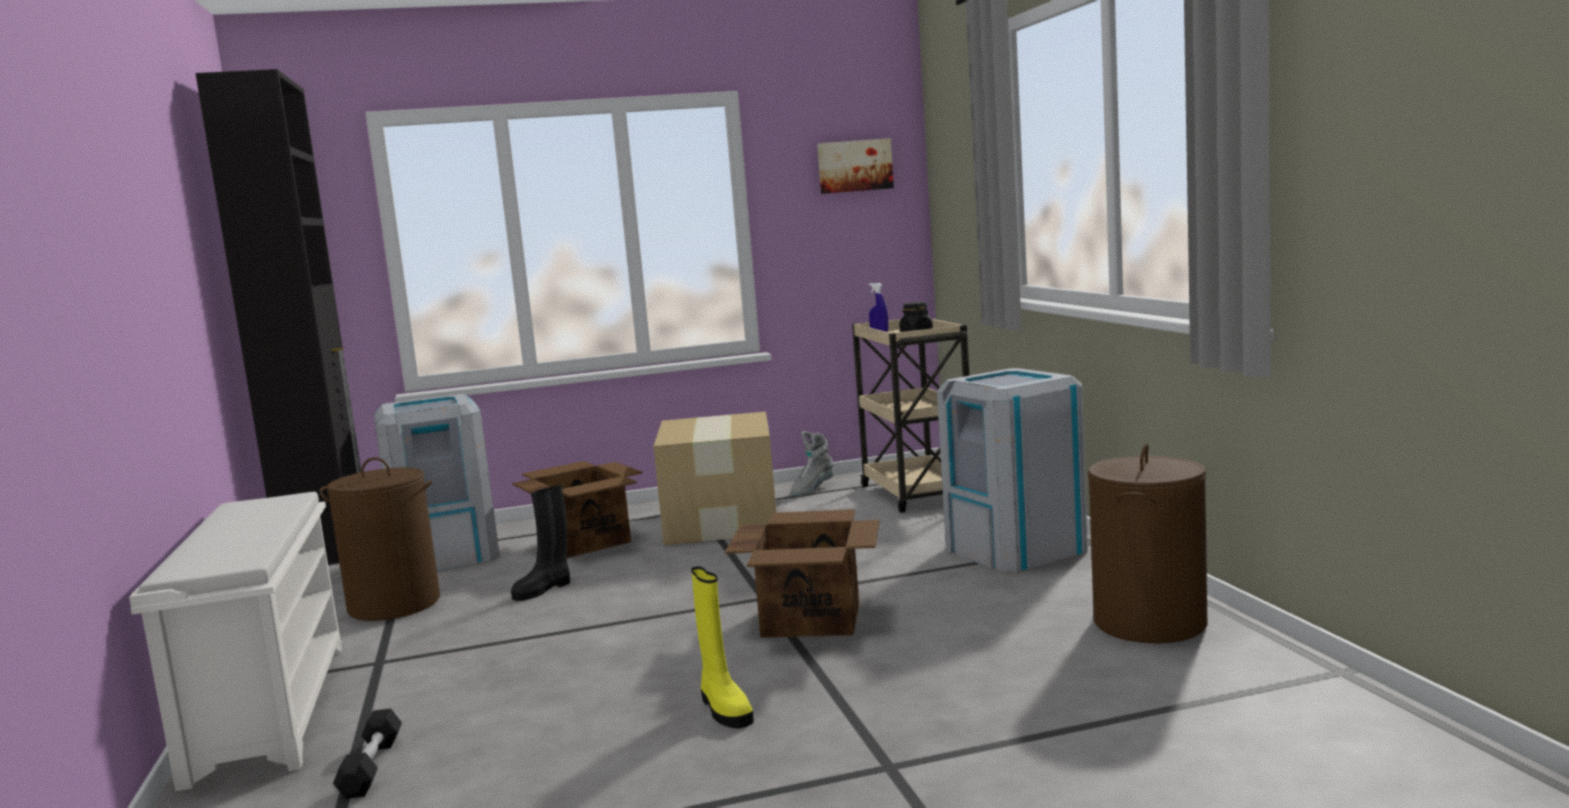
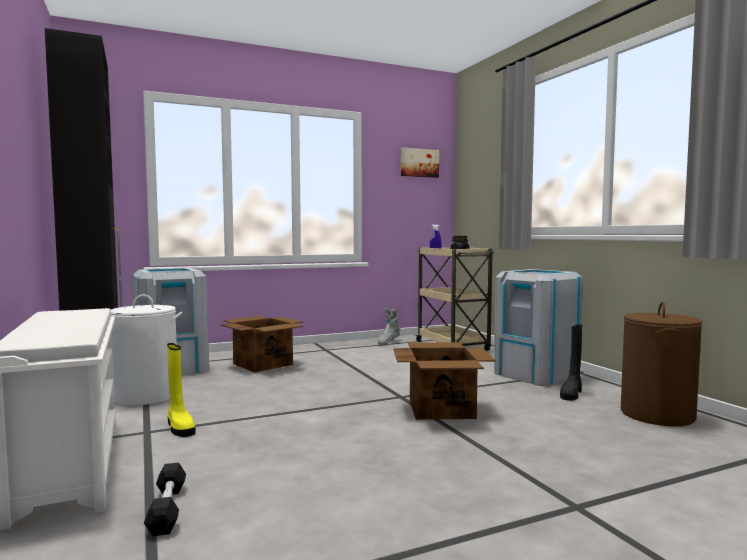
camera: 10 degrees left, 5 degrees down
(393, 605) = (145, 396): brown laundry basket -> white laundry basket
(543, 589) = (248, 389): black boot -> black boot (571, 394)
(722, 520) = (344, 355): cardboard box -> none
(724, 709) = (424, 465): yellow boot -> yellow boot (179, 427)

